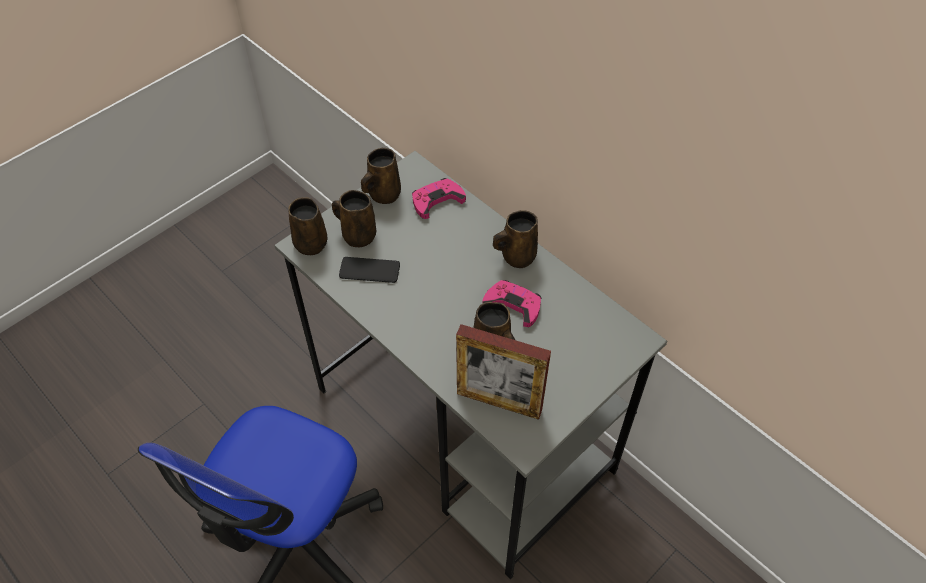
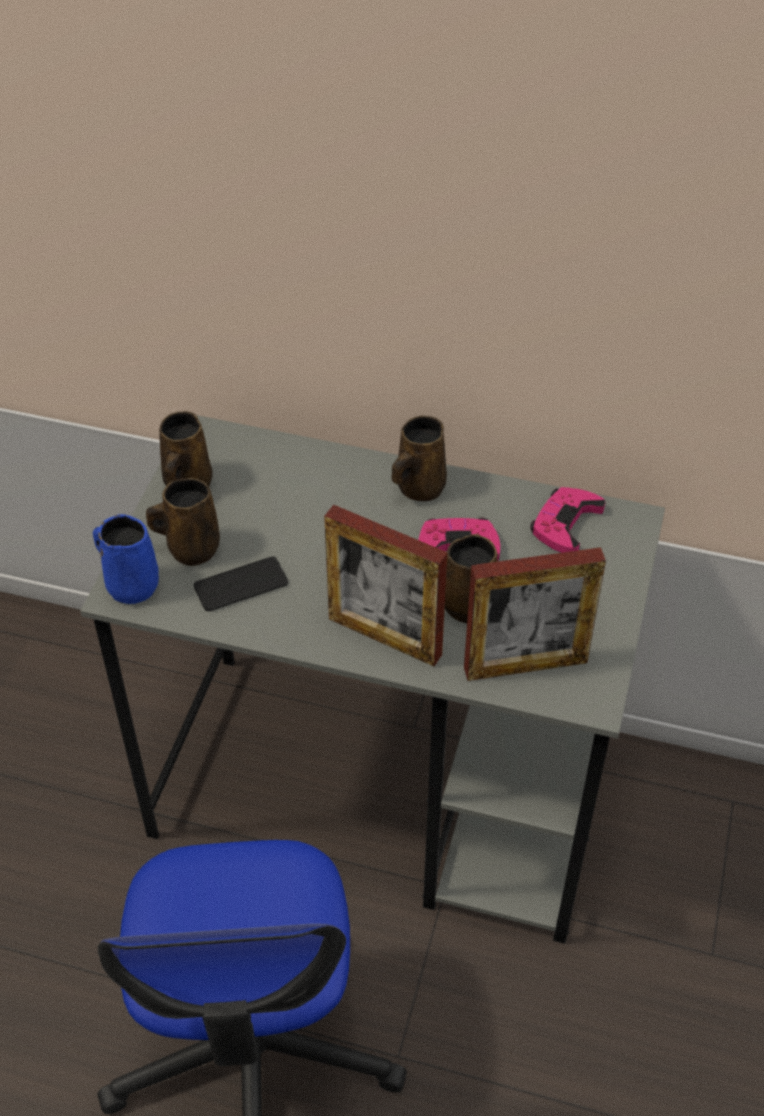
camera: 30 degrees left, 5 degrees down
(310, 242) = (130, 584): brown mug -> blue mug
(428, 342) = (384, 636): none -> picture frame
(437, 200) = (265, 462): pink game controller -> pink game controller (565, 524)

